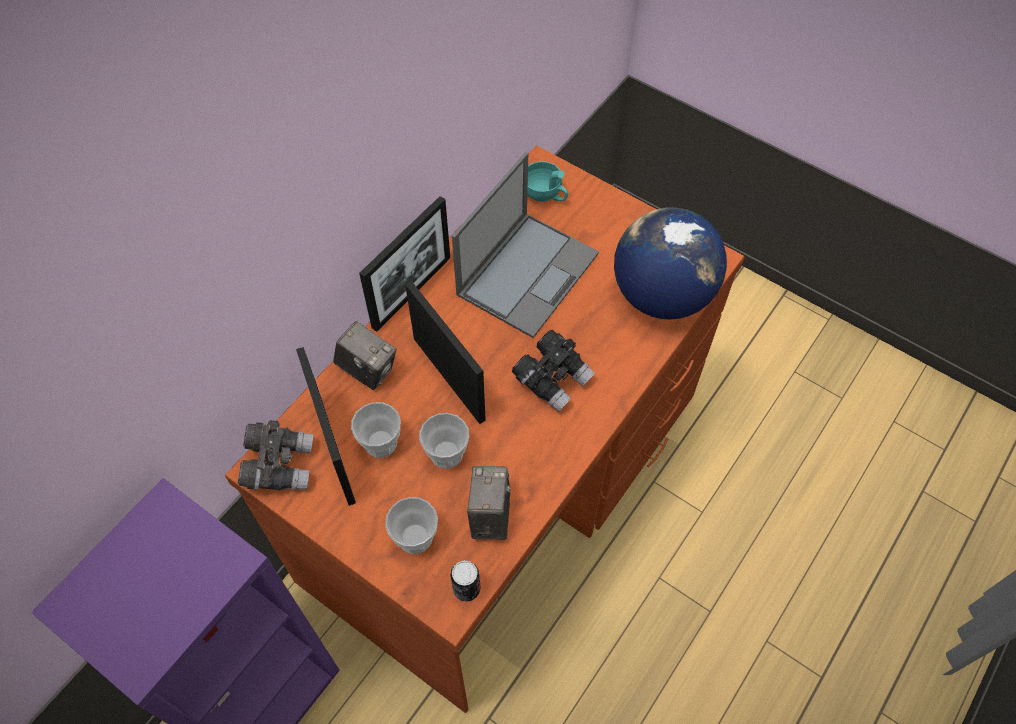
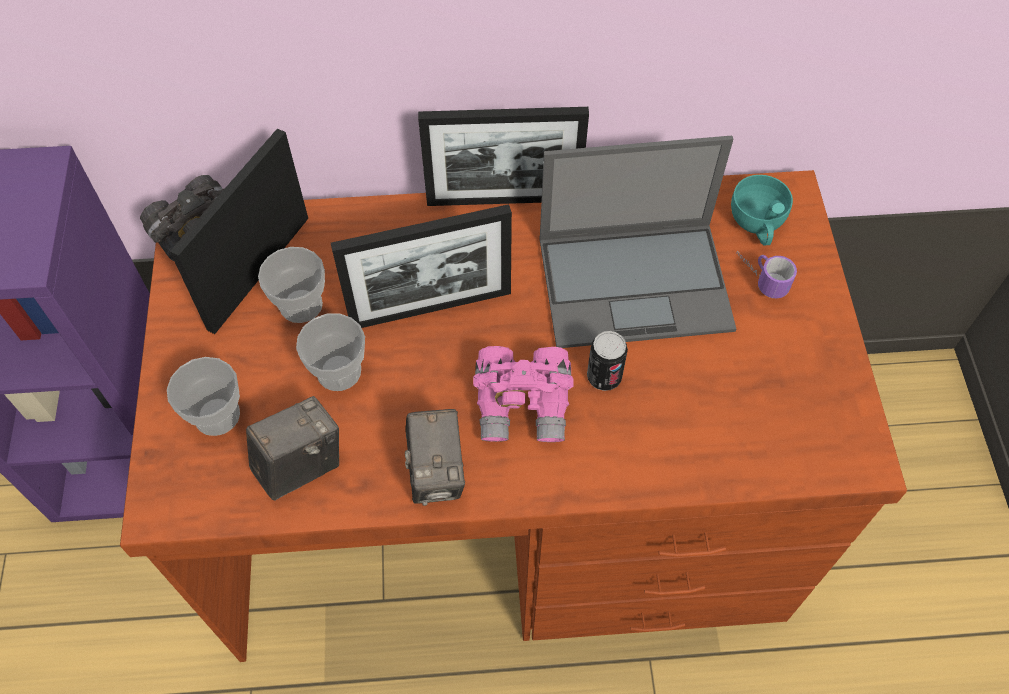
camera: 50 degrees right, 0 degrees up
(368, 369) = (376, 231): camera -> camera (436, 473)
(448, 378) = (430, 308): picture frame -> picture frame turned 60 degrees clockwise
(466, 588) = (194, 507): can -> can (604, 377)
(553, 378) = (523, 405): black binoculars -> pink binoculars
(577, 219) = (759, 277): none -> mug
(661, 294) = (749, 436): globe -> none

